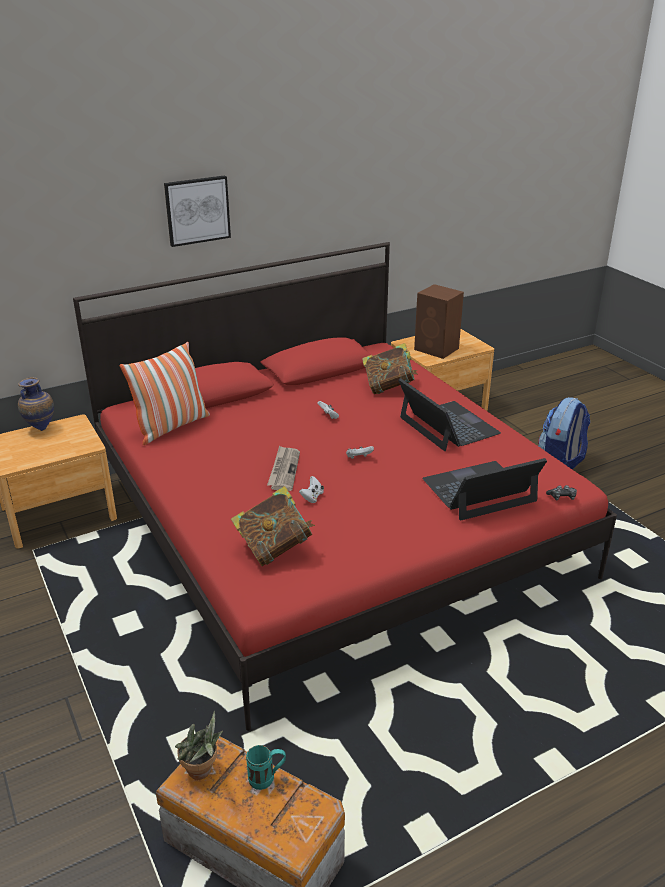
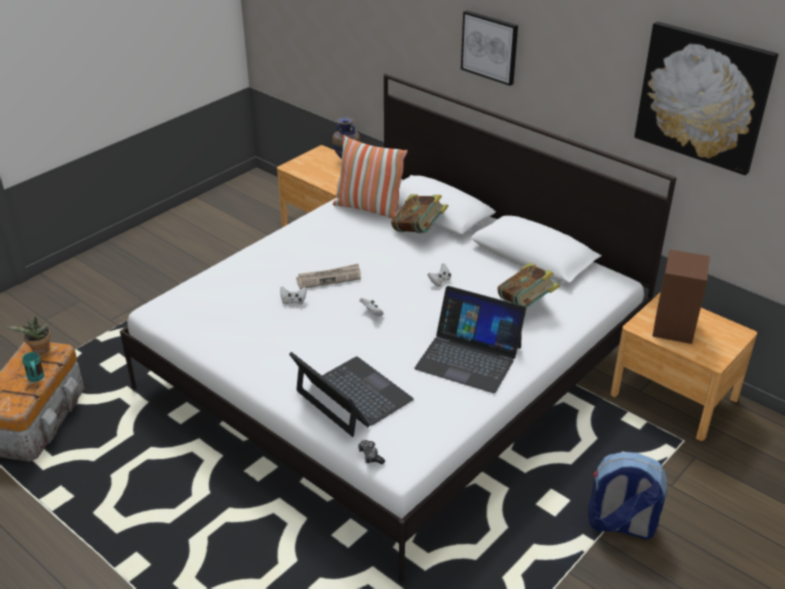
camera: 70 degrees right, 5 degrees up
(274, 548) = (216, 300): book -> book (419, 231)
(332, 524) = (393, 370): red bed -> white bed
(392, 168) = (703, 97): none -> picture
(447, 426) = (469, 357): laptop -> laptop turned 75 degrees clockwise

